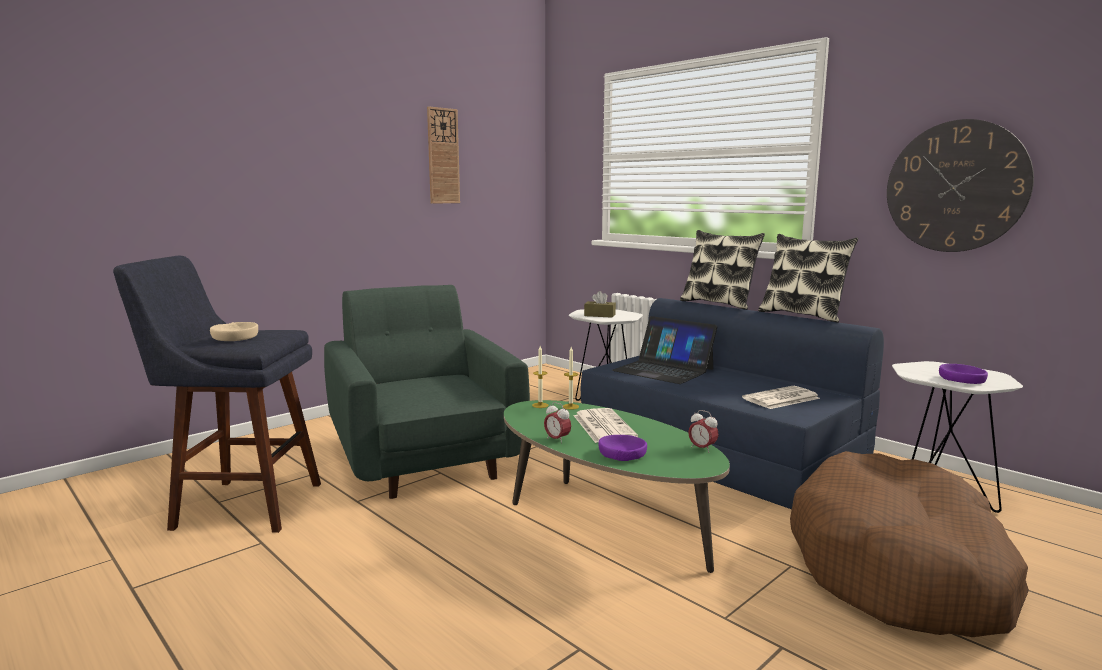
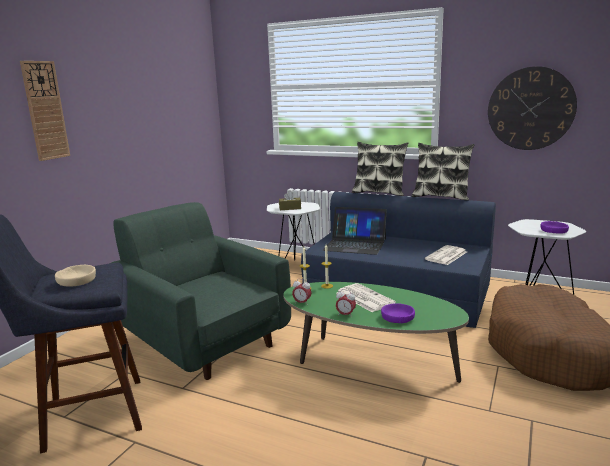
camera: 20 degrees left, 5 degrees up
(443, 156) = (151, 93): wall clock -> wall clock (45, 111)
(702, 449) = (440, 303): alarm clock -> alarm clock (302, 303)

